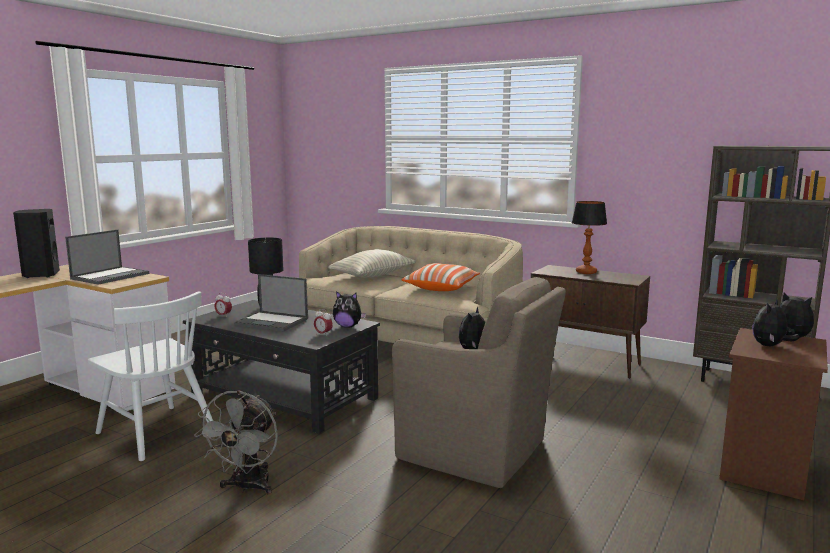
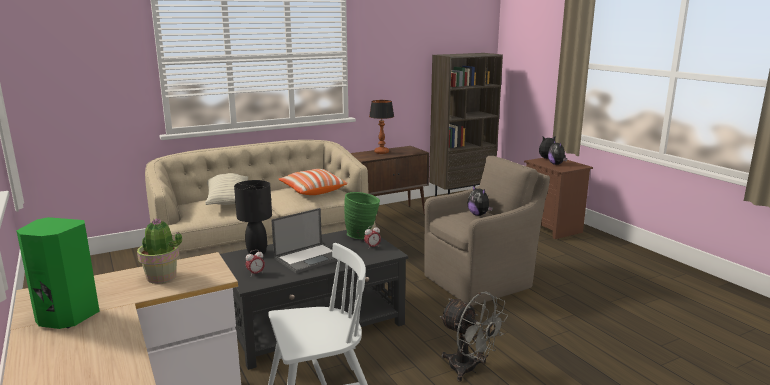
camera: 60 degrees left, 5 degrees up
(40, 275) = (66, 318): black speaker -> green speaker
(111, 276) = (162, 277): laptop -> potted plant
(348, 326) = (362, 236): plush toy -> green vase

